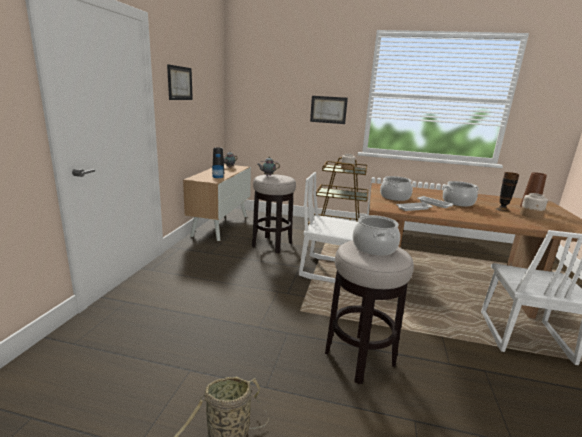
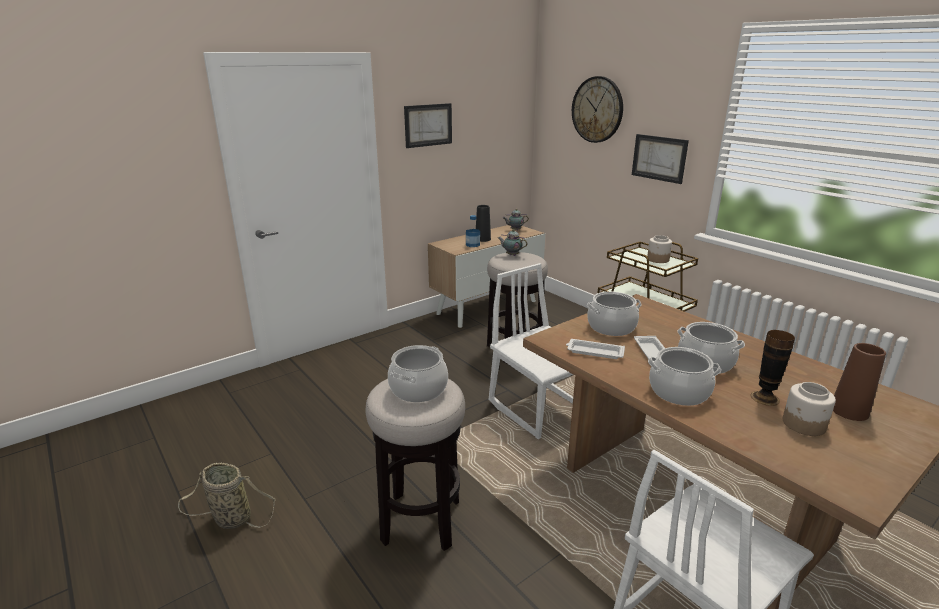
camera: 40 degrees right, 5 degrees up
(280, 81) = (597, 109): none -> wall clock
(476, 215) = (679, 391): none -> cooking pot

